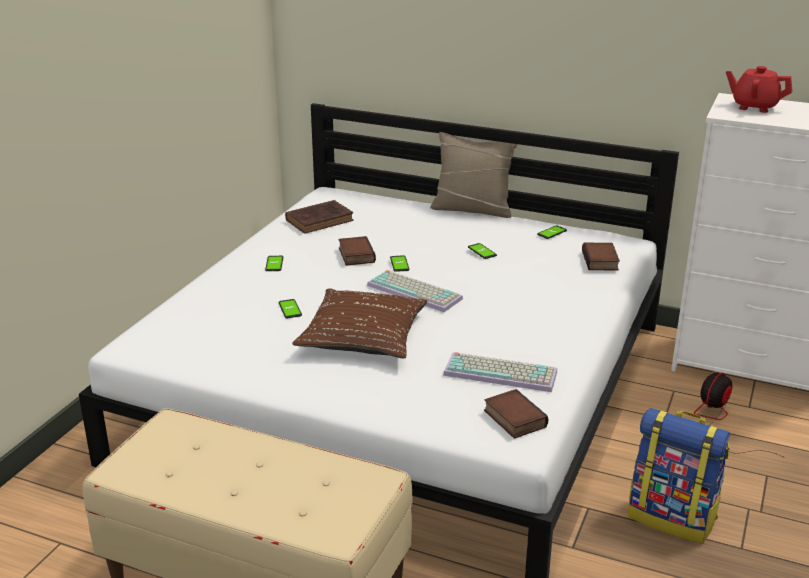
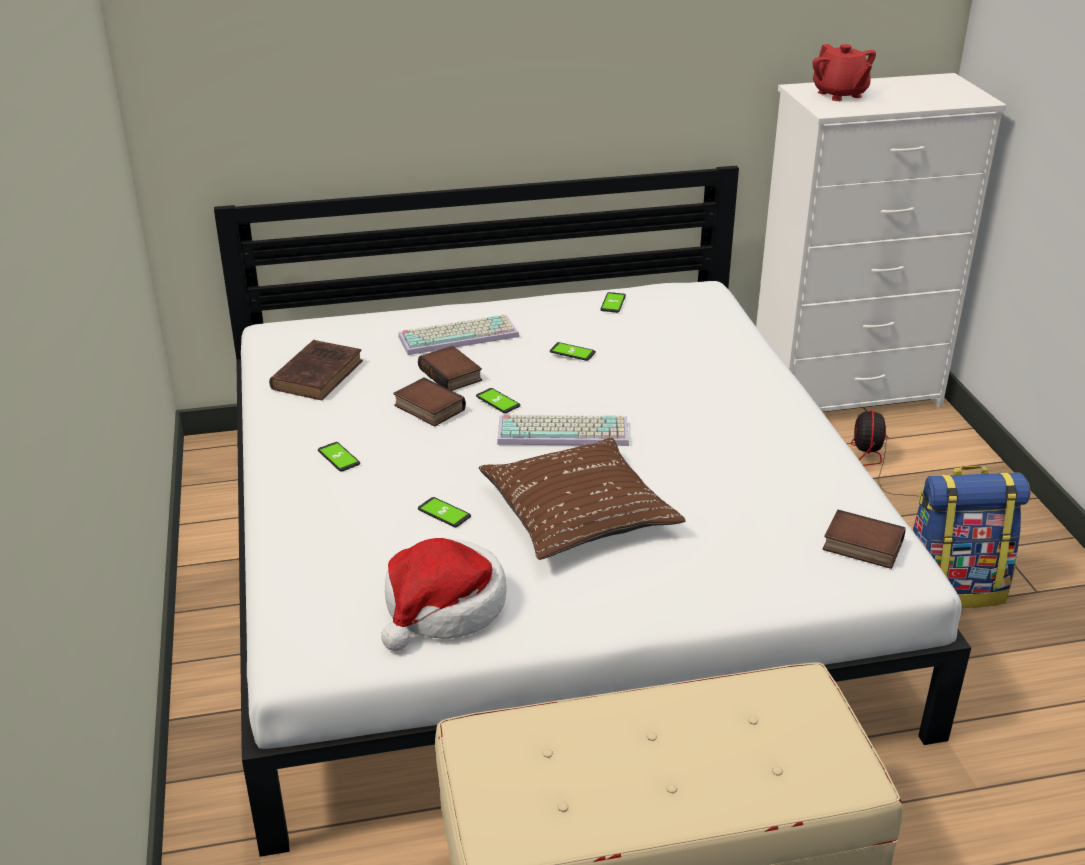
camera: 35 degrees left, 5 degrees up
(225, 353) = (443, 607): none -> hat
(472, 209) = (486, 300): beige pillow -> none
(502, 372) = (781, 496): keyboard -> keyboard (459, 335)
(601, 261) = (708, 322): book -> book (452, 374)
(754, 107) = (839, 94): red teapot -> red teapot turned 105 degrees counterclockwise

